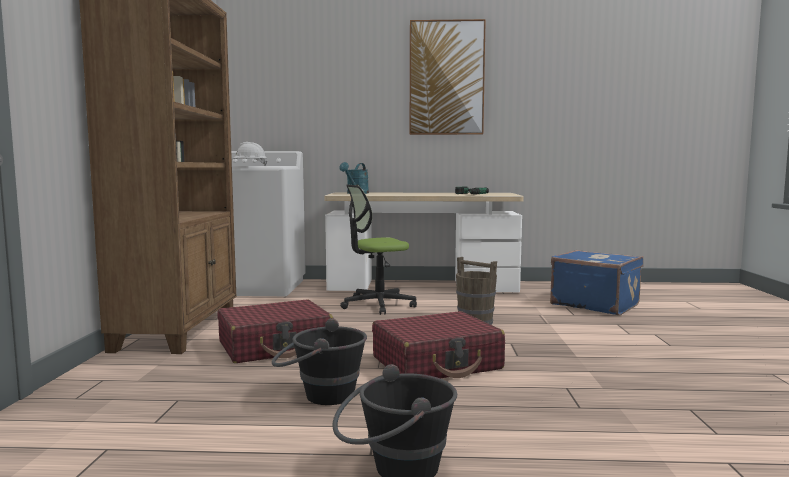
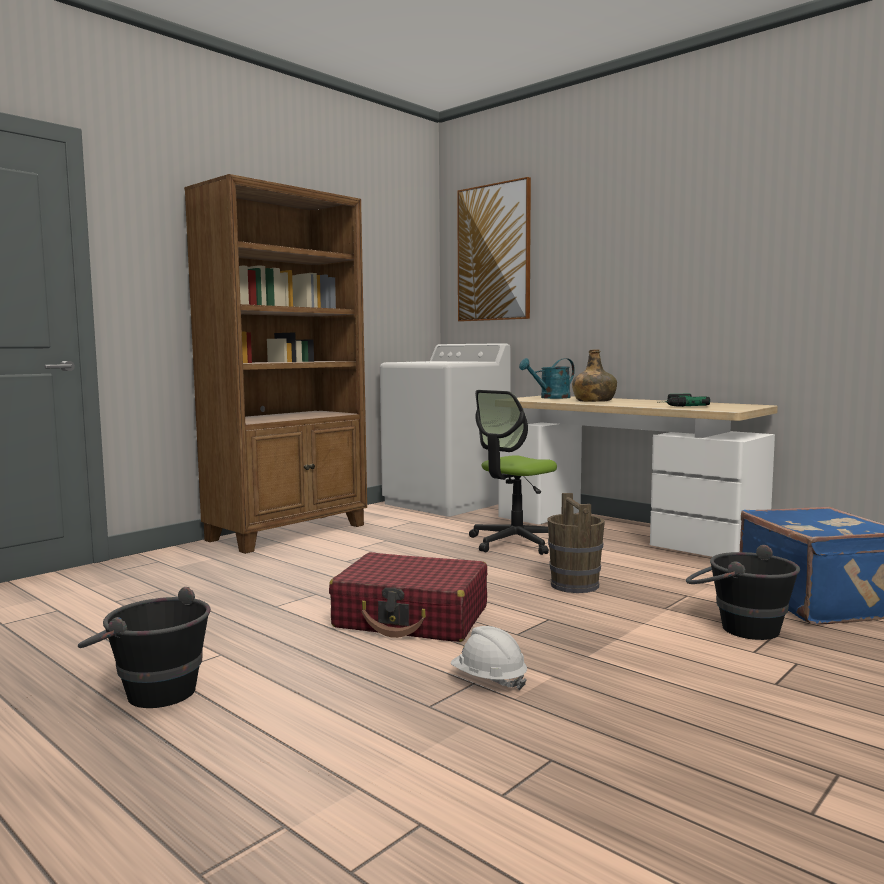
camera: 40 degrees right, 0 degrees up
(249, 165) = (422, 362): white hard hat -> white hard hat (489, 680)
(276, 346) = (321, 564): red suitcase -> none
(319, 395) = (248, 615): black bucket -> black bucket (738, 627)
(377, 305) = (515, 543): office chair -> office chair turned 60 degrees counterclockwise
(400, 194) = (593, 401): none -> green bottle
(446, 78) = (685, 235): picture -> picture (494, 253)

